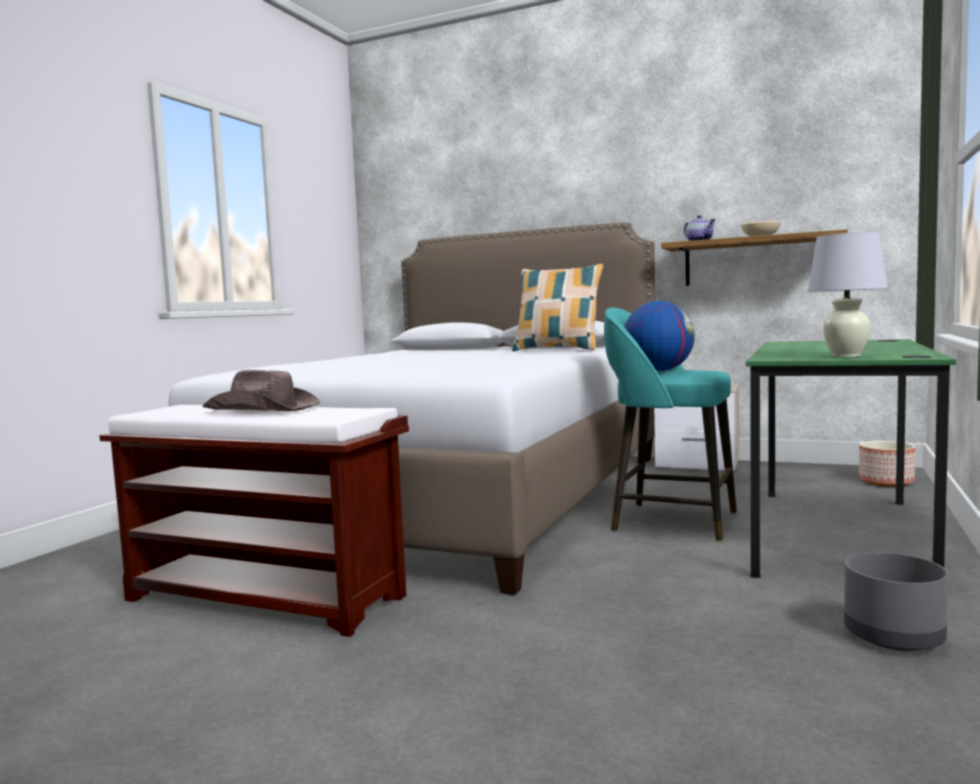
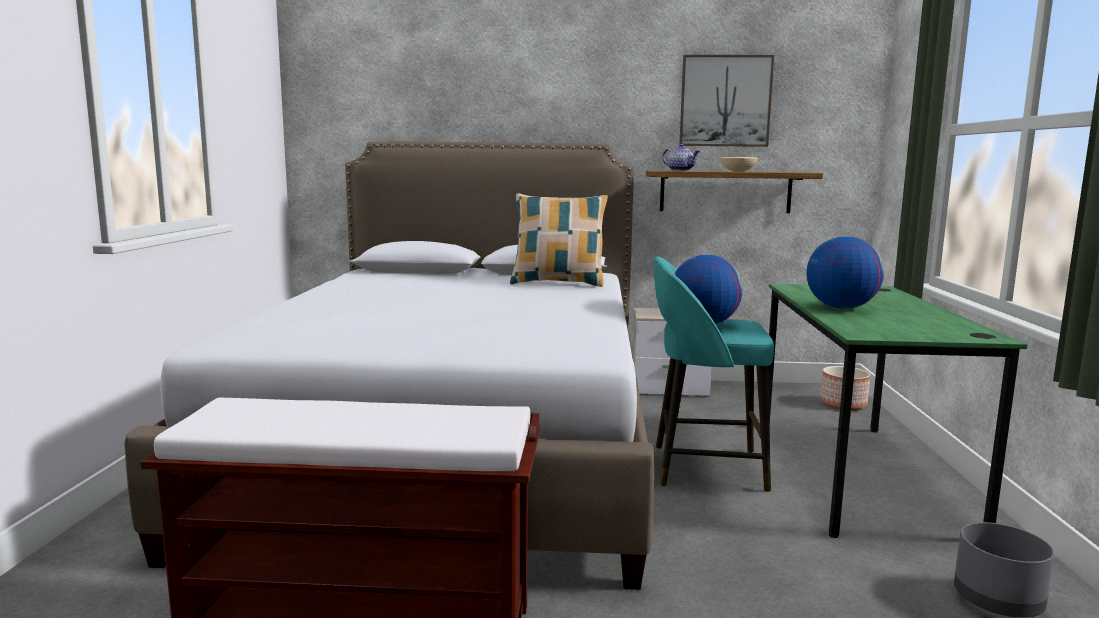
camera: 20 degrees left, 5 degrees up
(263, 409) = (367, 415): brown hat -> none
(748, 169) = (725, 101): none -> picture
(800, 349) = (841, 308): none -> globe
(845, 356) = (919, 331): white table lamp -> none

